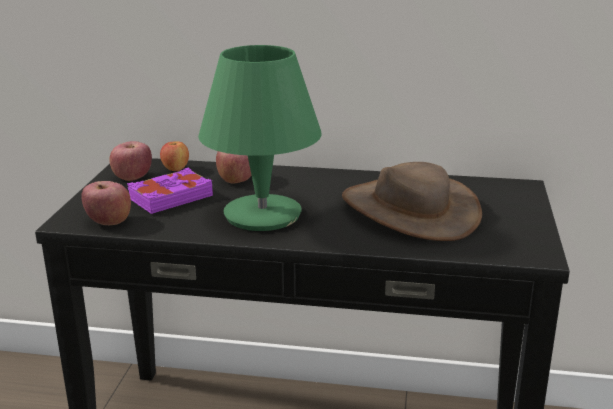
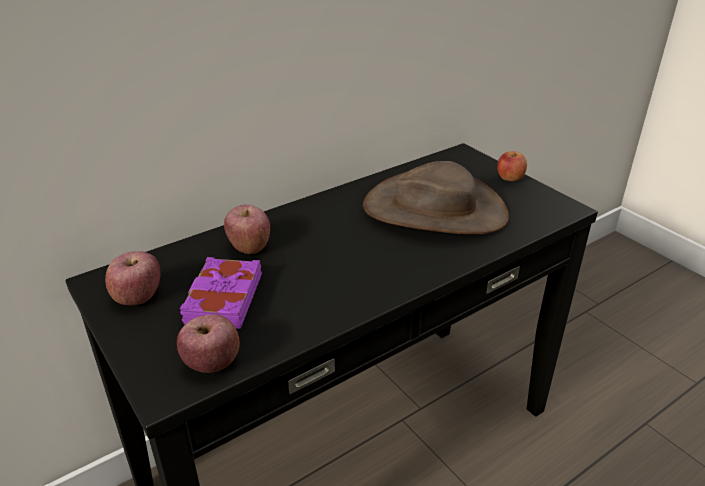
camera: 45 degrees left, 10 degrees up
(175, 169) = (167, 264): apple -> apple (509, 179)
(261, 214) = (339, 273): green table lamp -> none

